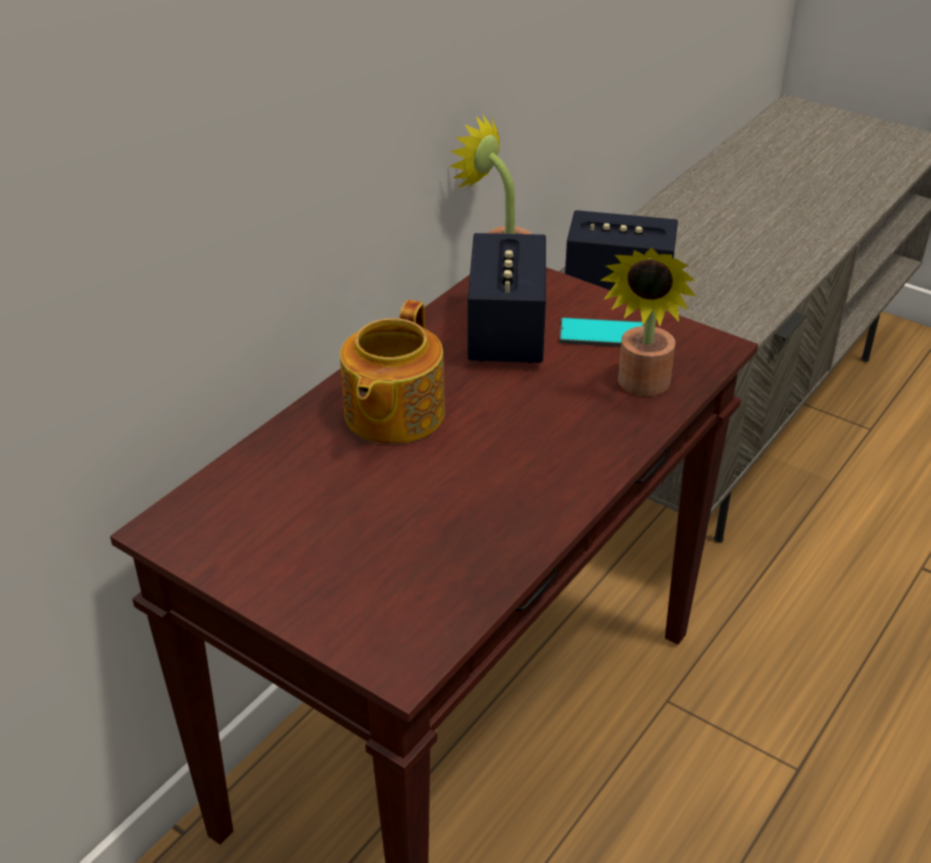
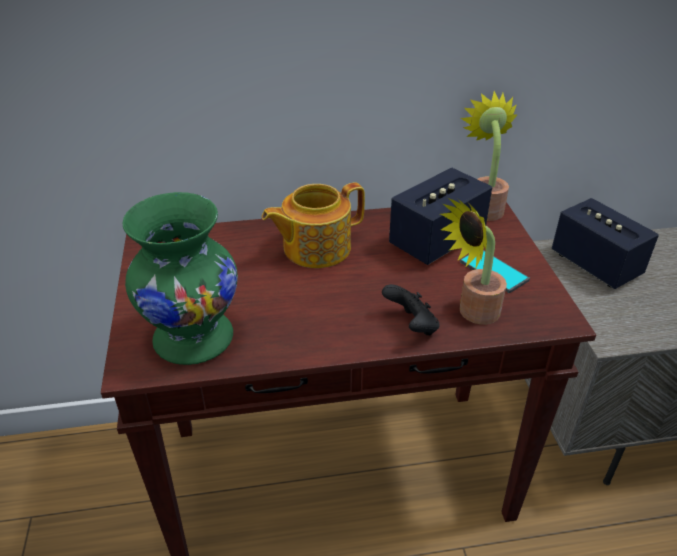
camera: 45 degrees right, 0 degrees up
(419, 592) = (193, 339): none -> green vase
(608, 433) = (411, 326): none -> black game controller

